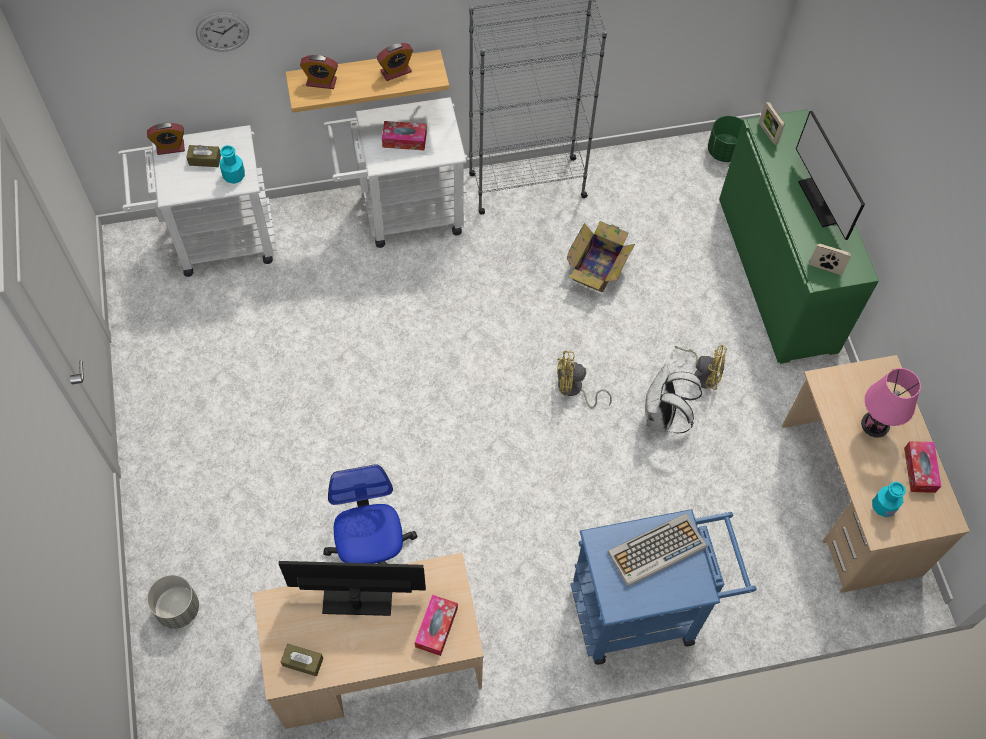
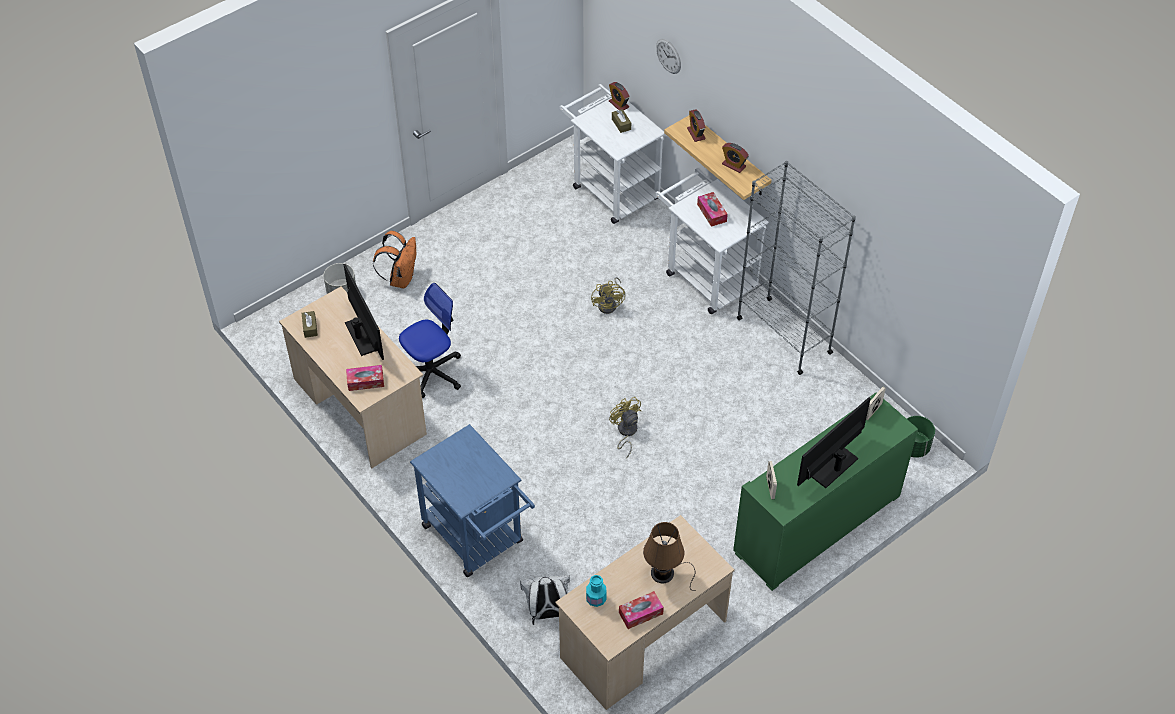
camera: 65 degrees right, 10 degrees down
(200, 527) = (401, 278): none -> orange backpack
(234, 175) = (619, 143): turquoise bottle -> none
(598, 267) = (741, 407): cardboard box -> none
(656, 551) = (477, 469): keyboard -> none
(662, 418) = (637, 494): white backpack -> white backpack (547, 613)
(702, 373) = (692, 506): yellow fan -> yellow fan (610, 304)
(876, 421) = (665, 573): pink table lamp -> brown table lamp

